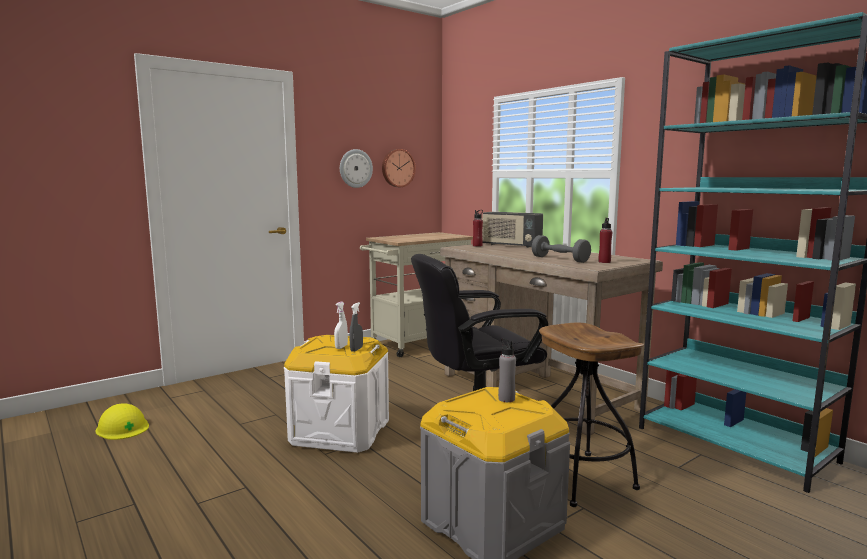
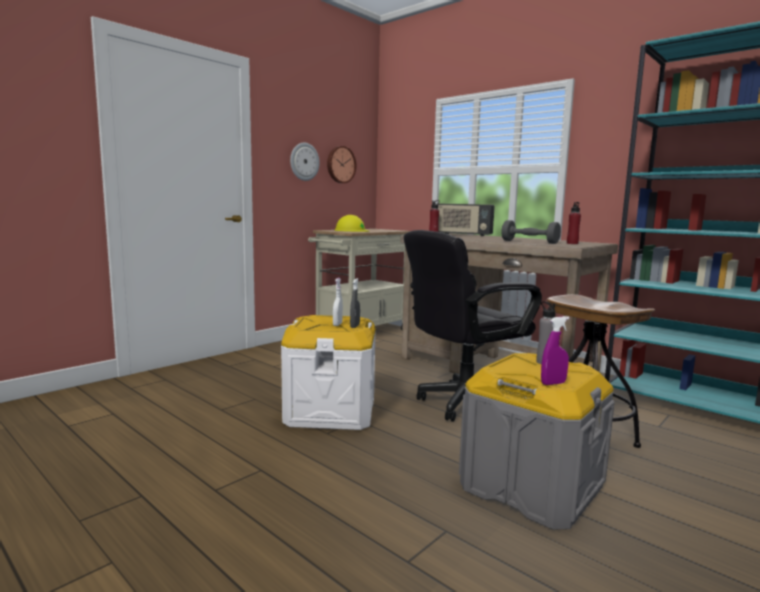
camera: 10 degrees left, 0 degrees up
(123, 427) = (90, 419): yellow hard hat -> yellow hard hat (351, 230)
(489, 424) = (553, 383): none -> purple spray bottle

